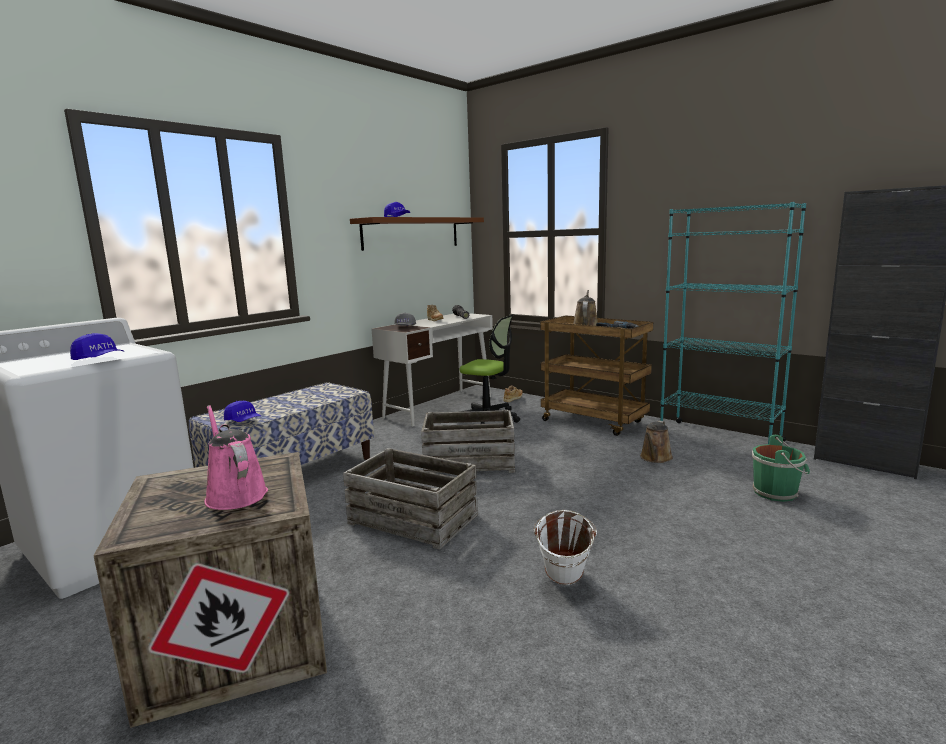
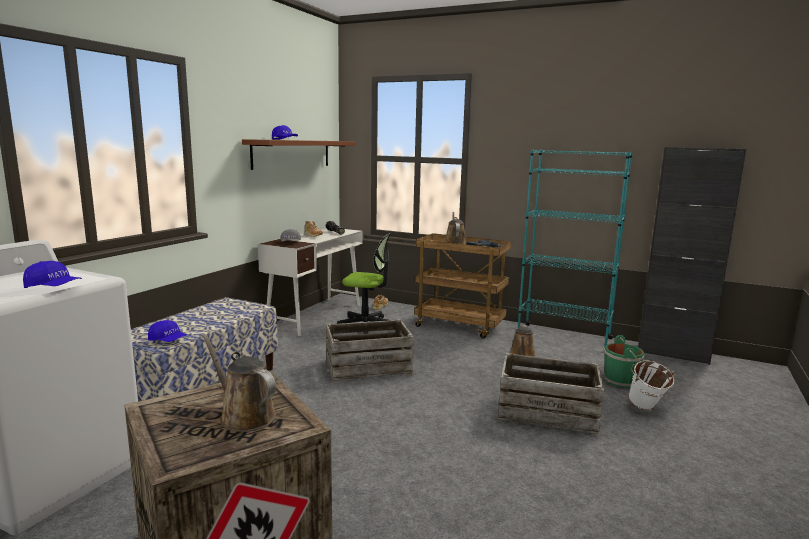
camera: 15 degrees left, 0 degrees up
(234, 494) = (244, 415): pink watering can -> brown watering can
(412, 520) = (342, 424): crate -> crate (547, 414)
(564, 583) = (495, 468): white bucket -> white bucket (646, 409)

